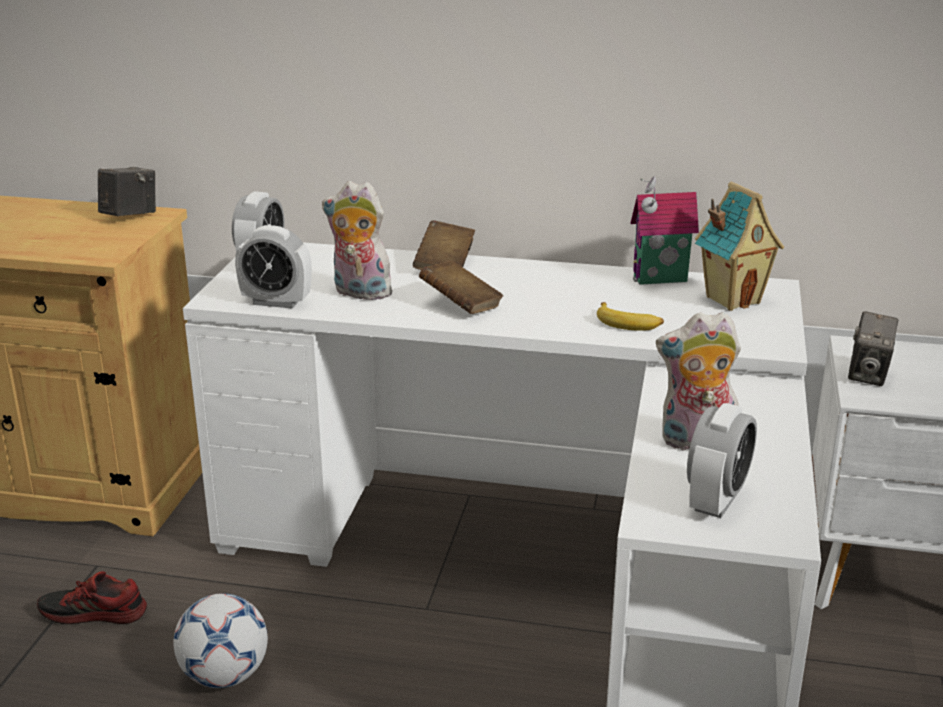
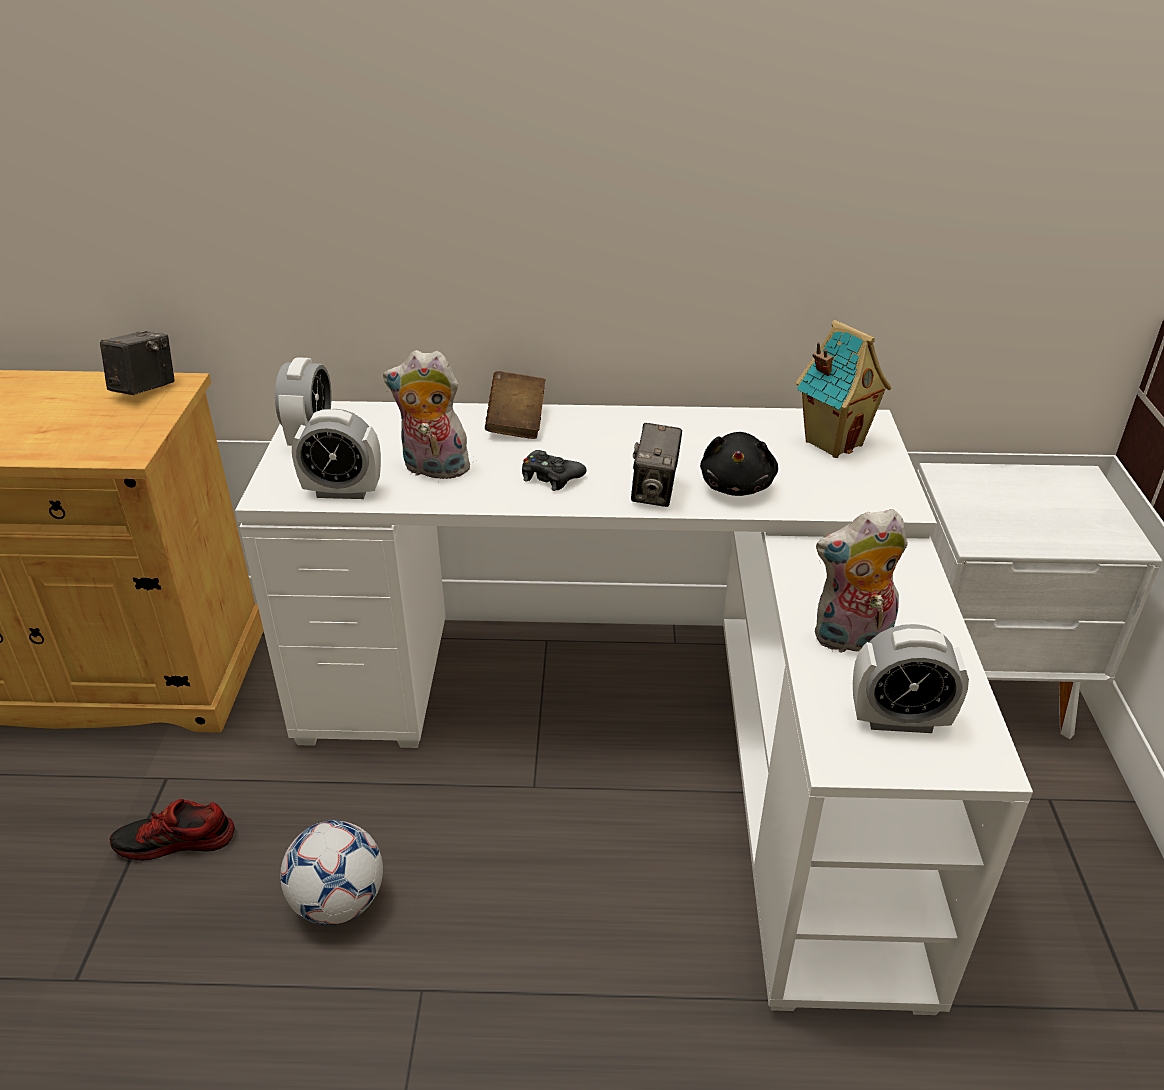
camera: 10 degrees left, 10 degrees up
(461, 305) = (550, 477): brown book -> black game controller
(628, 323) = (737, 485): banana -> black plush toy
(660, 280) = (751, 422): toy house -> none
(716, 501) = (899, 720): alarm clock -> alarm clock turned 75 degrees clockwise
(868, 375) = (973, 511): camera -> camera (655, 492)

